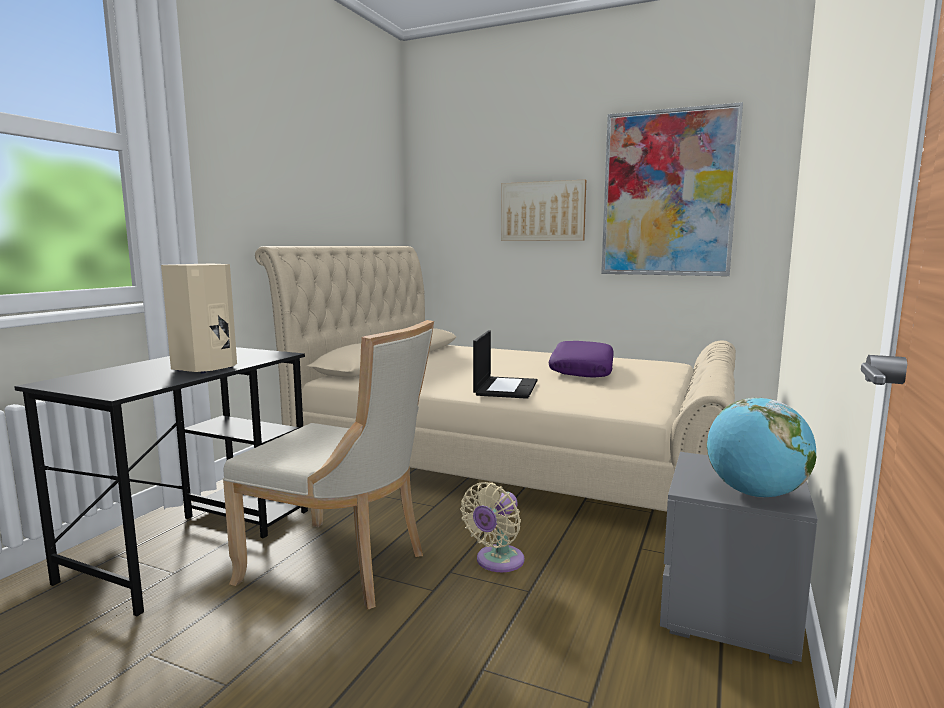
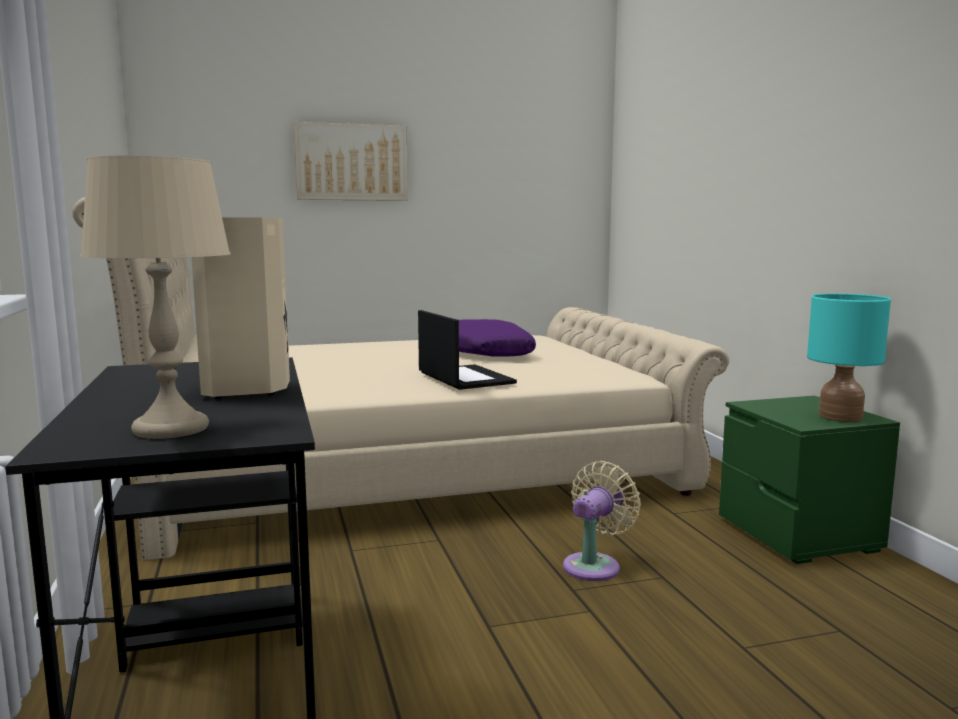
camera: 40 degrees left, 0 degrees up
(104, 382) = (169, 429): none -> beige table lamp
(342, 566) = (462, 630): beige chair -> none
(497, 562) = (594, 565): beige fan -> beige fan turned 135 degrees counterclockwise
(667, 194) = (497, 149): picture -> none
(731, 611) = (800, 534): grey nightstand -> green nightstand
(755, 494) = (840, 417): globe -> turquoise table lamp

